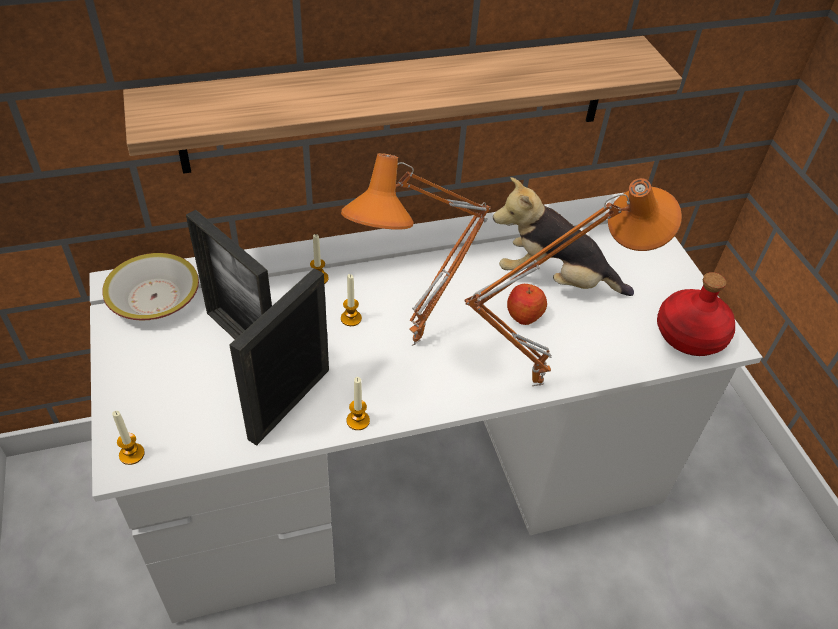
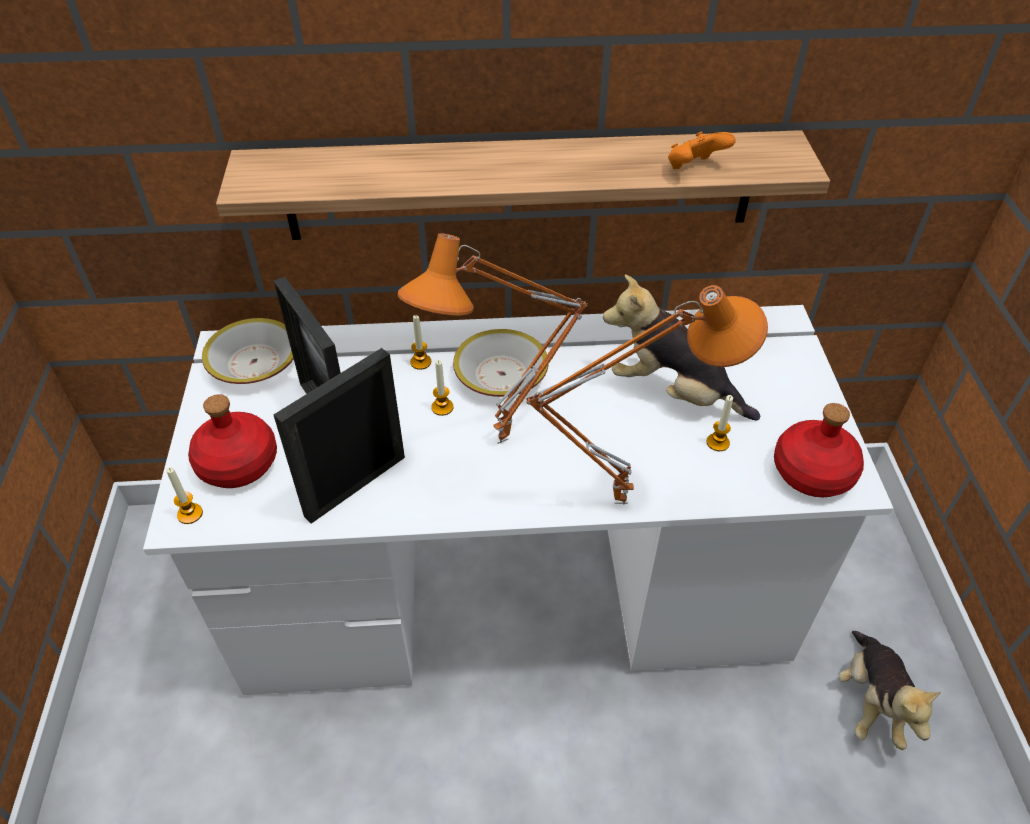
camera: 15 degrees right, 0 degrees up
(166, 399) = (237, 464): none -> red bottle
(358, 420) = (419, 513): candle -> candle (717, 442)
(397, 281) = (501, 375): none -> bowl
(524, 315) = (628, 426): apple -> none
(566, 75) = (694, 168): none -> orange game controller
(732, 526) = (870, 701): none -> plush toy

